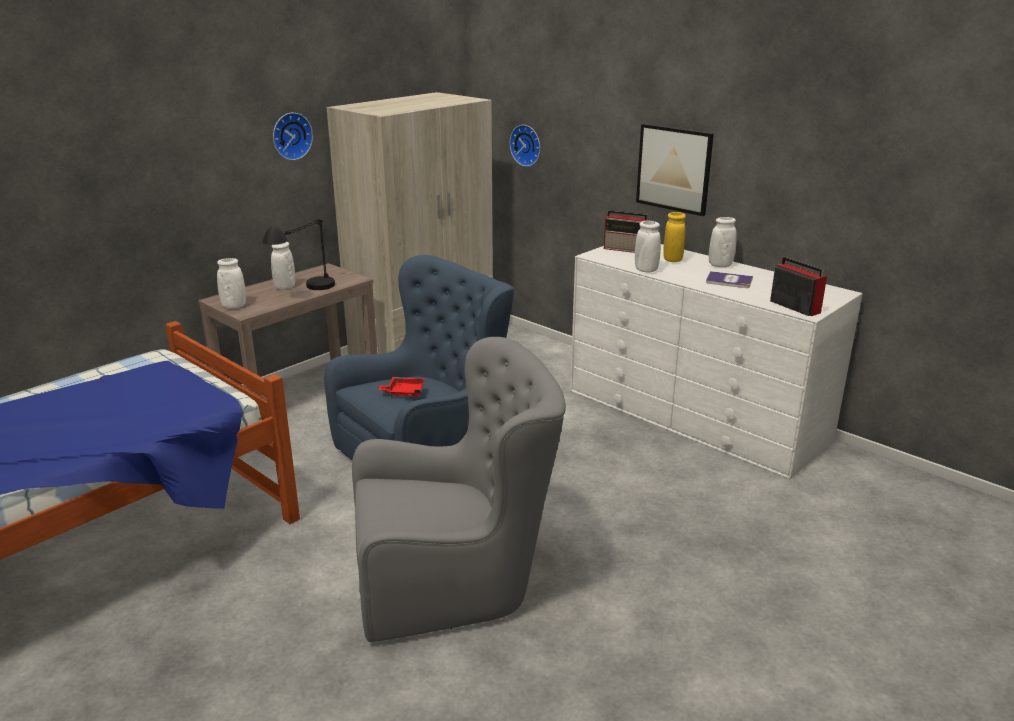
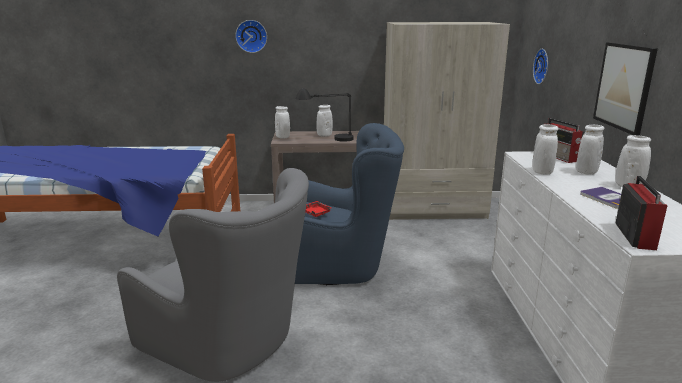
camera: 45 degrees right, 5 degrees down
(290, 136) = (357, 38): wall clock -> wall clock (251, 36)
(672, 260) = (586, 172): yellow vase -> white vase

